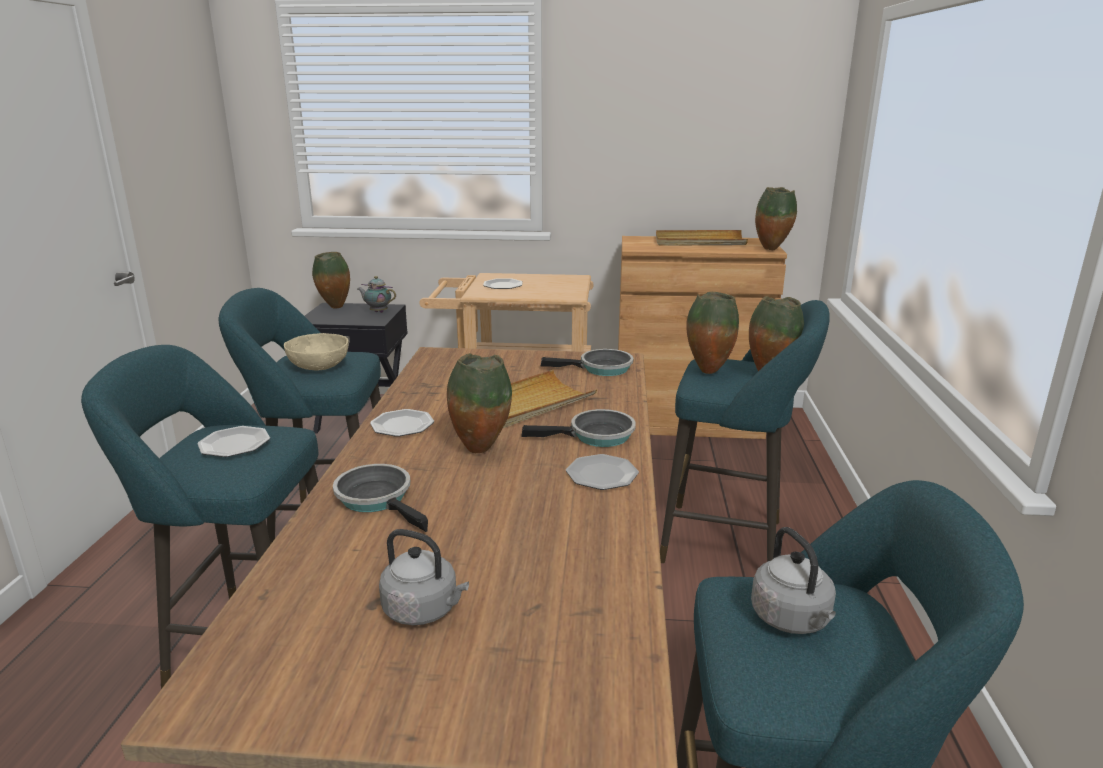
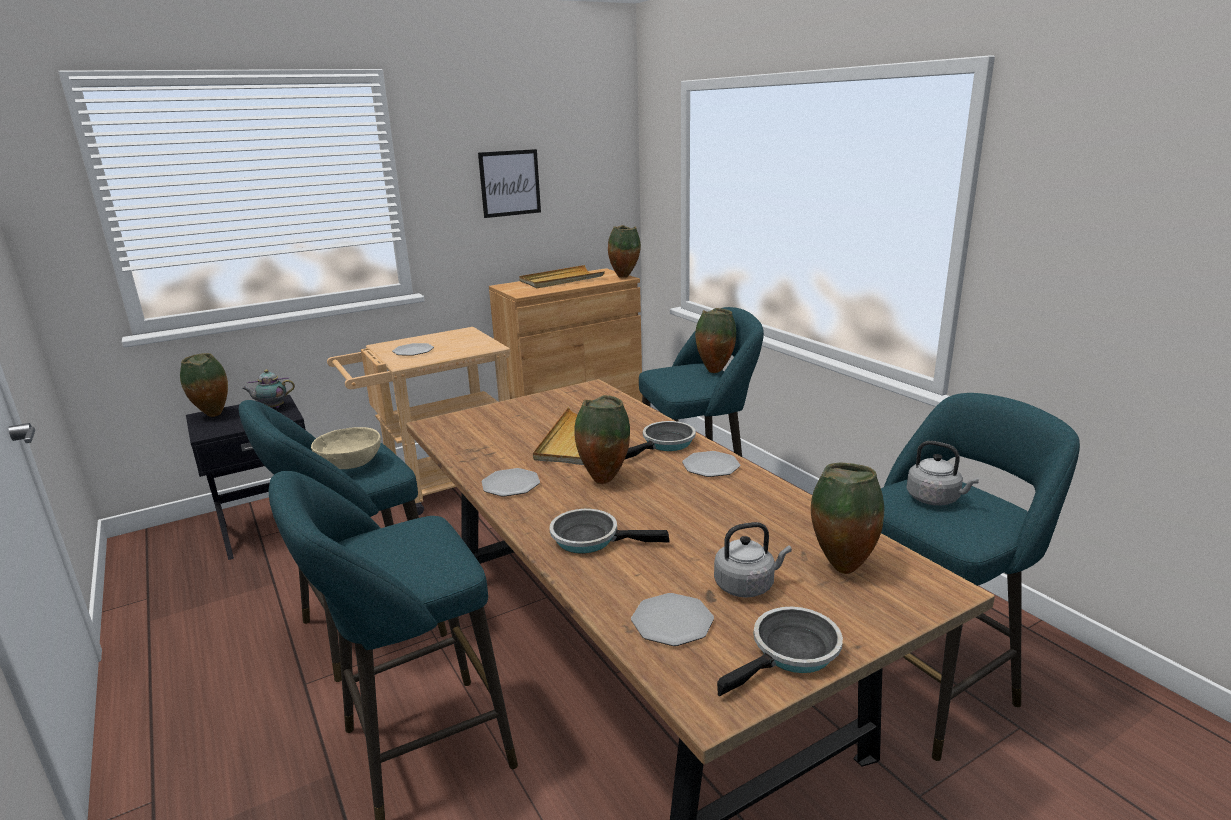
camera: 35 degrees left, 0 degrees up
(235, 444) = (401, 547): plate -> plate (672, 621)
(601, 368) = (589, 398): frying pan -> frying pan (791, 653)
(665, 126) = (510, 183): none -> picture
(708, 371) = (671, 378): vase -> vase (840, 567)

